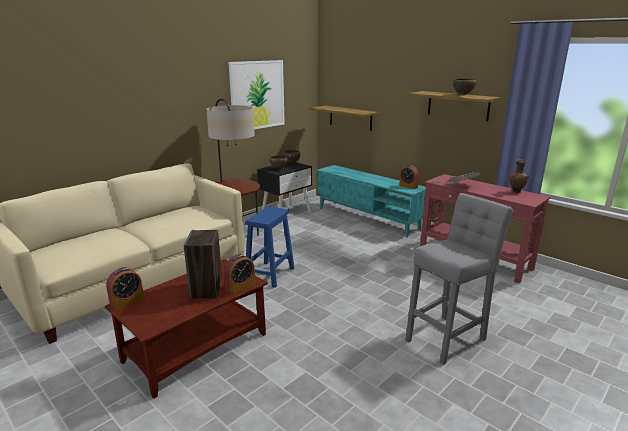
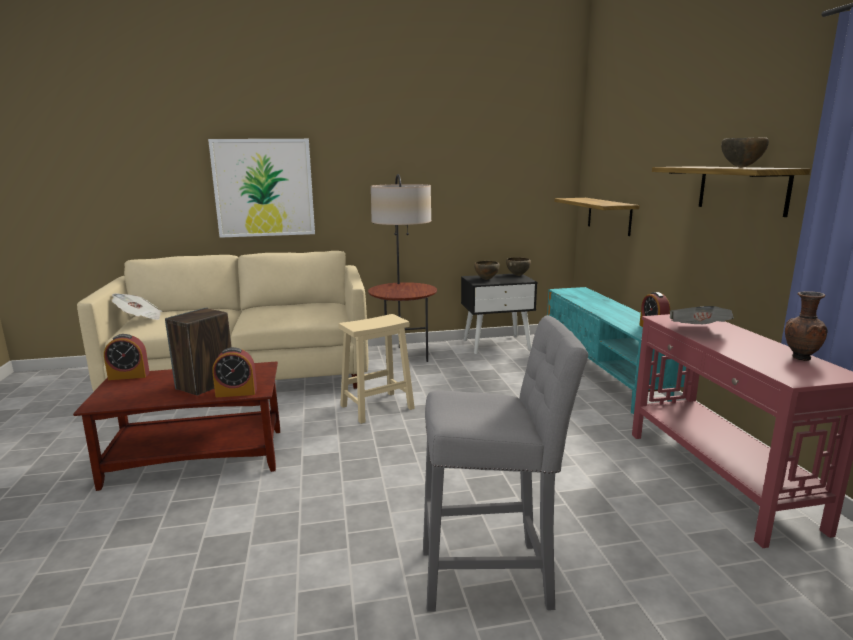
camera: 35 degrees right, 5 degrees down
(50, 254) = (140, 318): none -> newspaper
(257, 95) = (469, 176): picture -> picture (264, 188)
(270, 274) = (378, 407): blue stool -> beige stool

